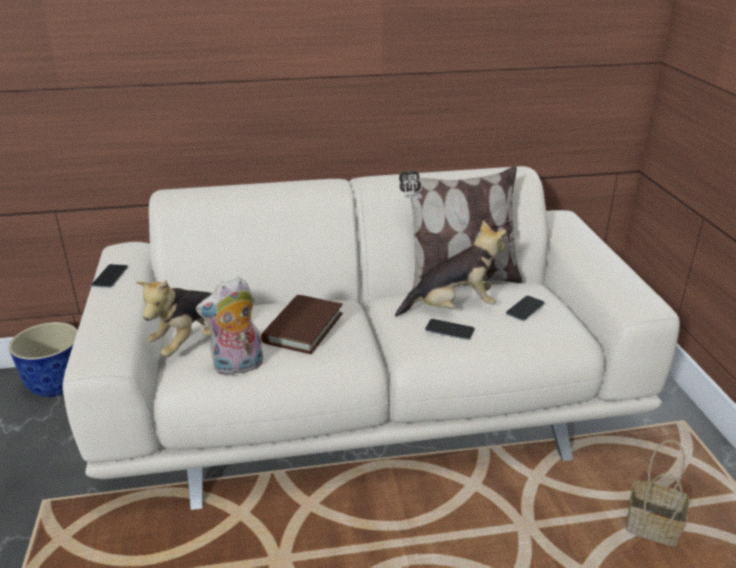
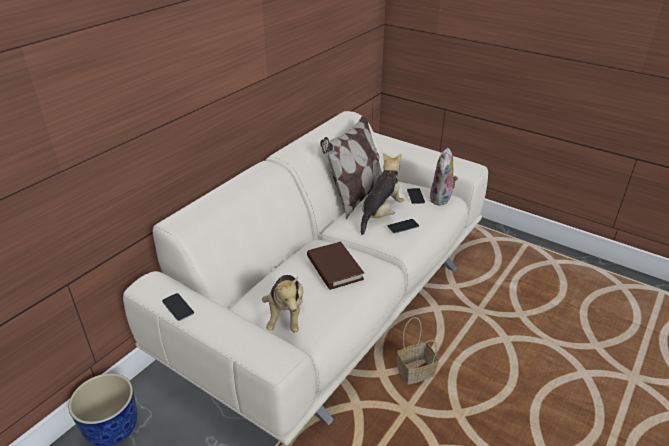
camera: 45 degrees left, 5 degrees up
(238, 367) = (339, 311): plush toy -> plush toy (441, 200)
(650, 527) = (515, 278): basket -> basket (415, 373)

